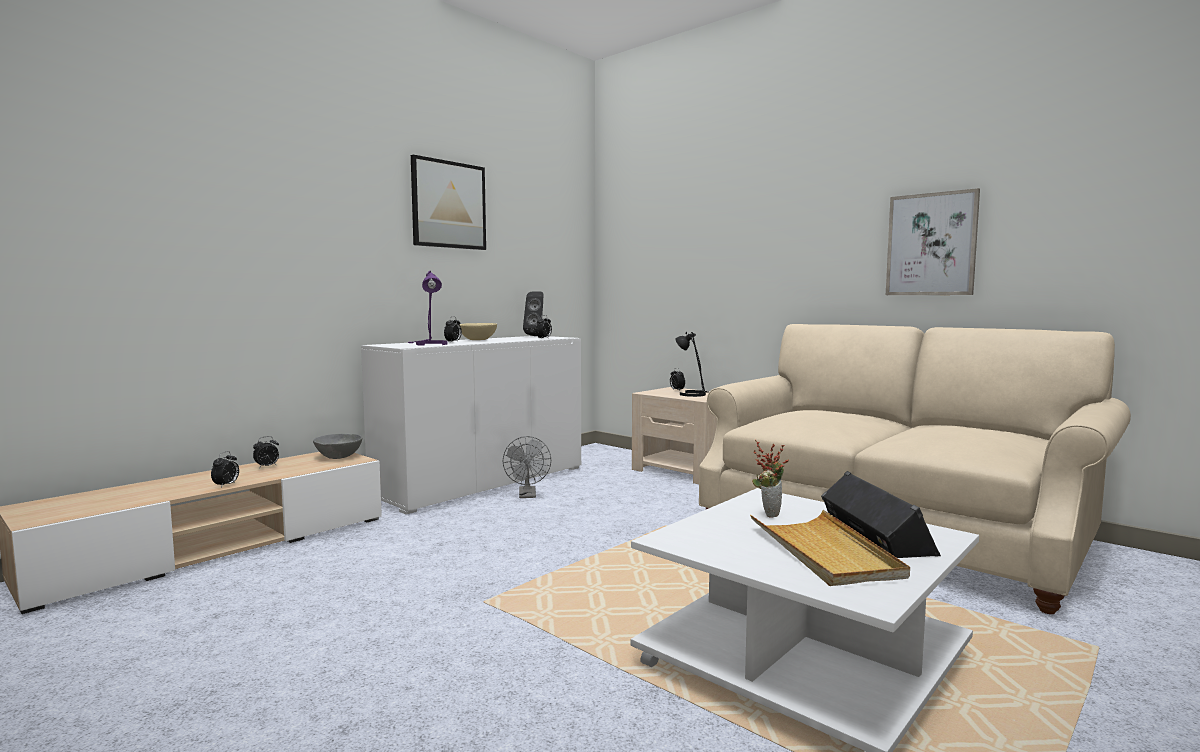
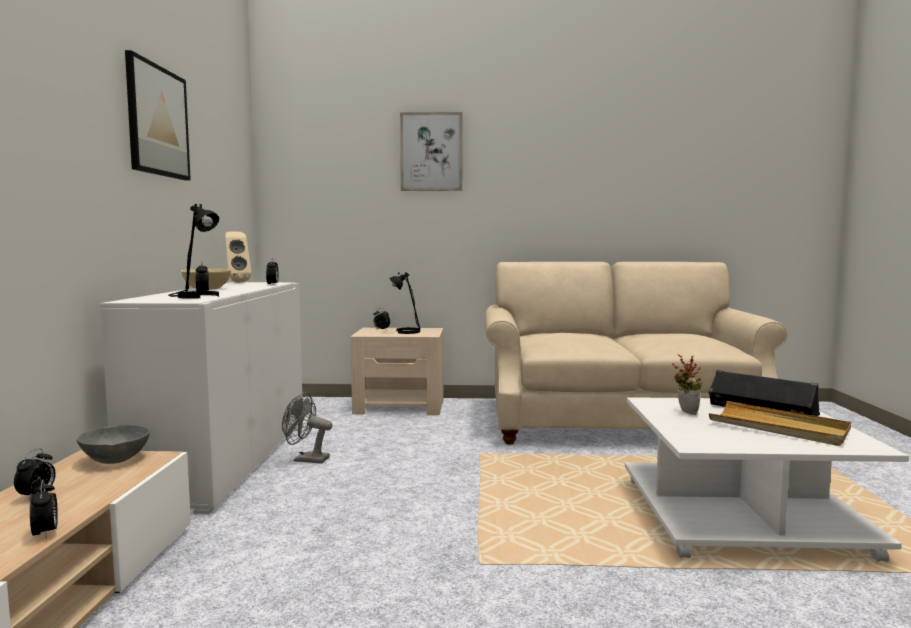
camera: 40 degrees left, 0 degrees up
(429, 344) = (196, 297): purple table lamp -> black table lamp
(528, 495) = (306, 459): grey fan -> grey fan turned 150 degrees clockwise
(535, 336) = (237, 282): black speaker -> beige speaker
(931, 244) = (600, 199): picture -> picture (431, 152)

